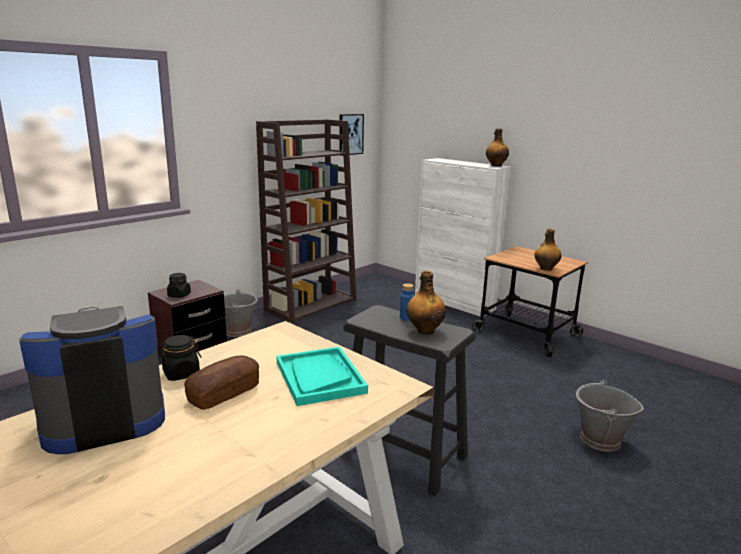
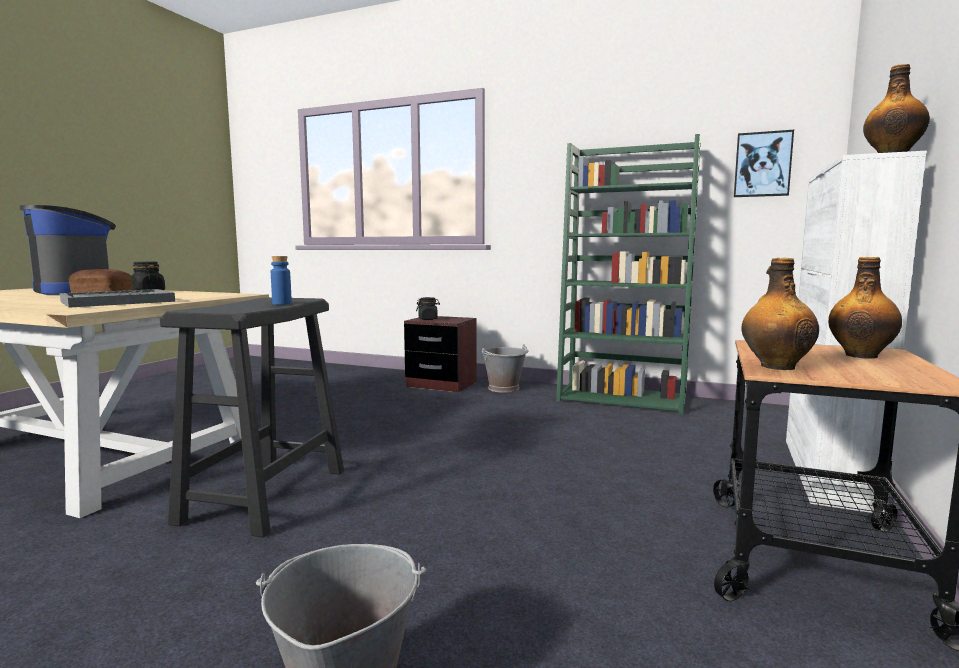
camera: 70 degrees right, 10 degrees down
(311, 304) = (623, 399): brown bookcase -> green bookcase
(319, 377) = (118, 301): turquoise tray -> grey tray
(424, 330) = (237, 307): bottle -> bottle (861, 355)

